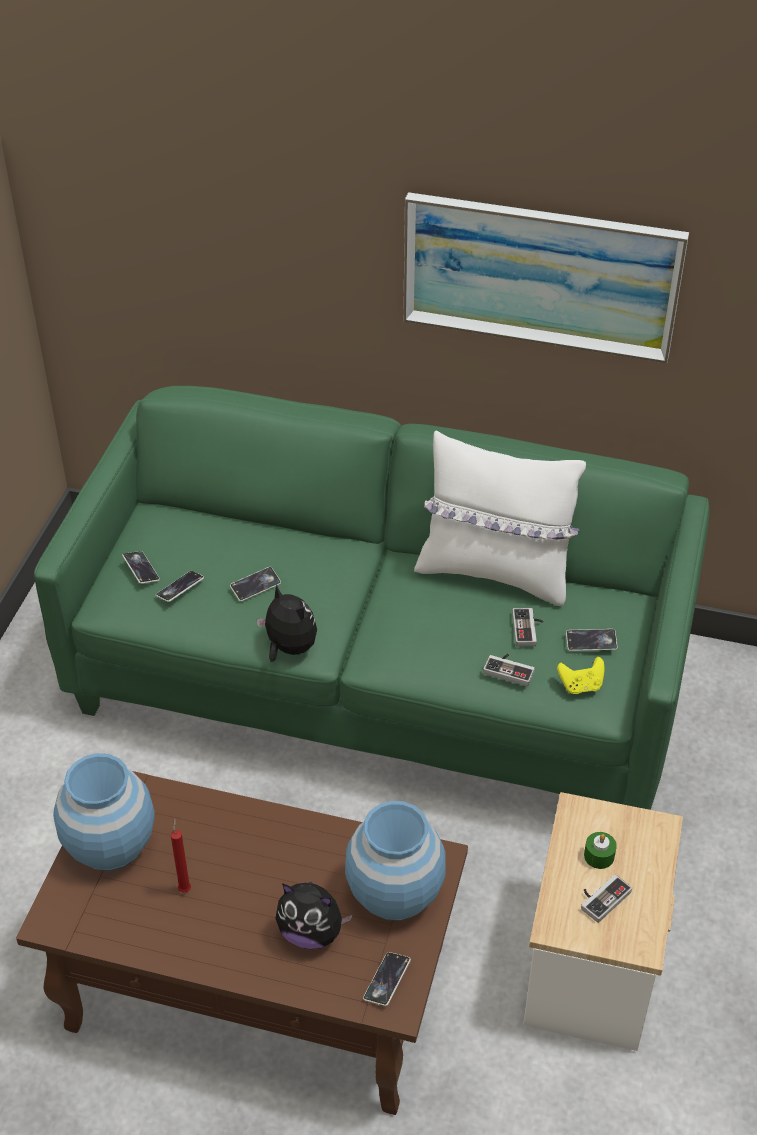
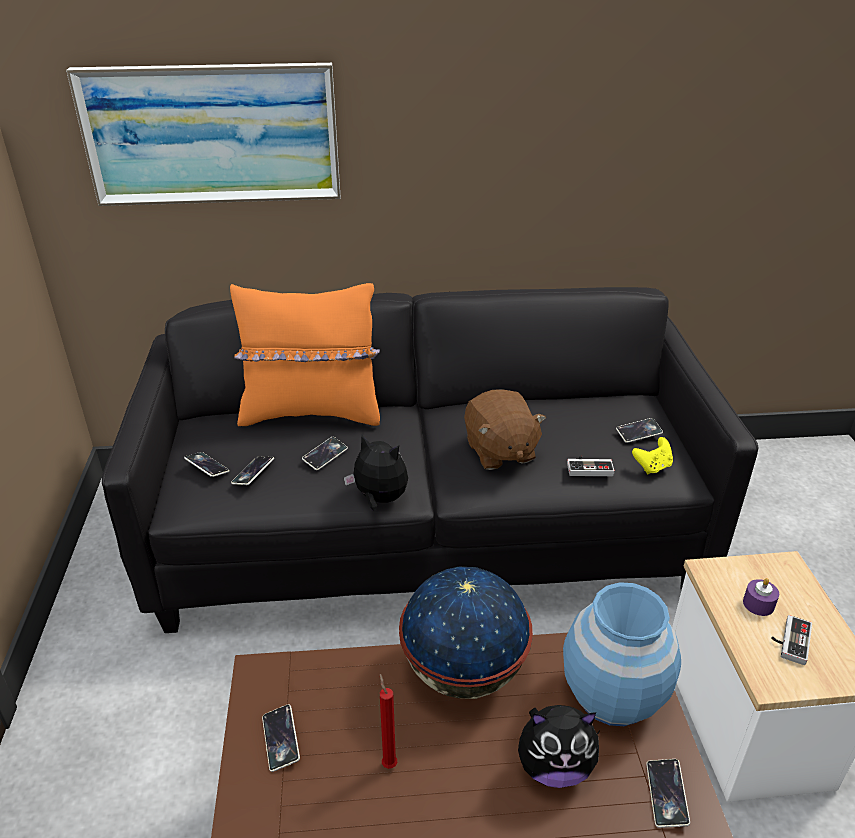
camera: 20 degrees left, 10 degrees down
(111, 845) = (281, 740): blue vase -> phone
(265, 530) = (312, 413): none -> orange pillow
(280, 835) = (462, 672): none -> globe
(380, 679) = (428, 534): green sofa -> black sofa
(430, 626) = (499, 451): none -> brown plush toy
(495, 572) = (527, 402): white pillow -> none
(528, 629) = (583, 434): game controller -> none
(540, 275) = (521, 128): picture -> picture (212, 134)
(599, 856) = (758, 604): green candle -> purple candle

